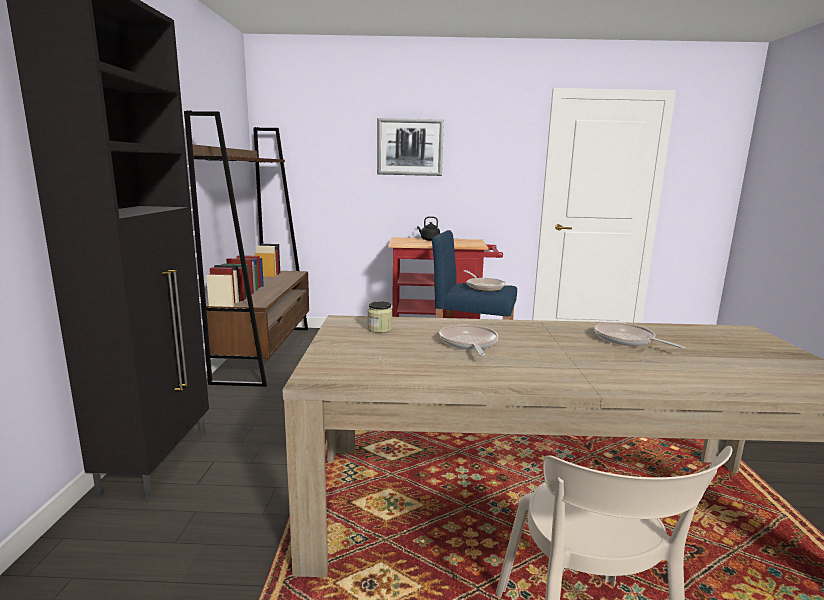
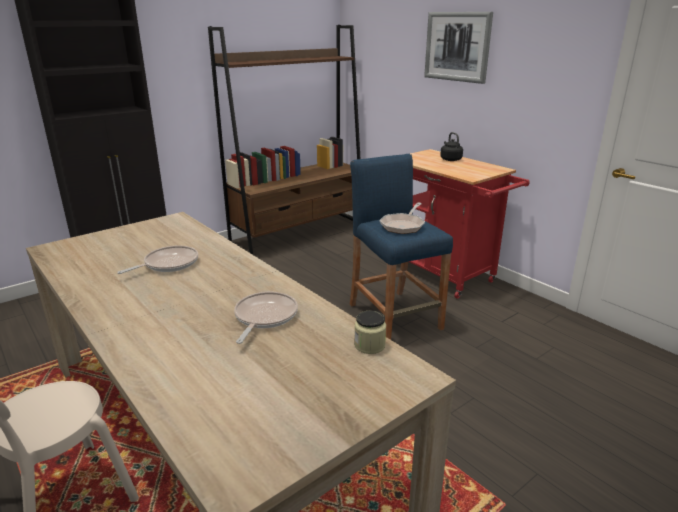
camera: 50 degrees right, 10 degrees up
(379, 329) = (168, 232): jar -> jar (369, 345)

